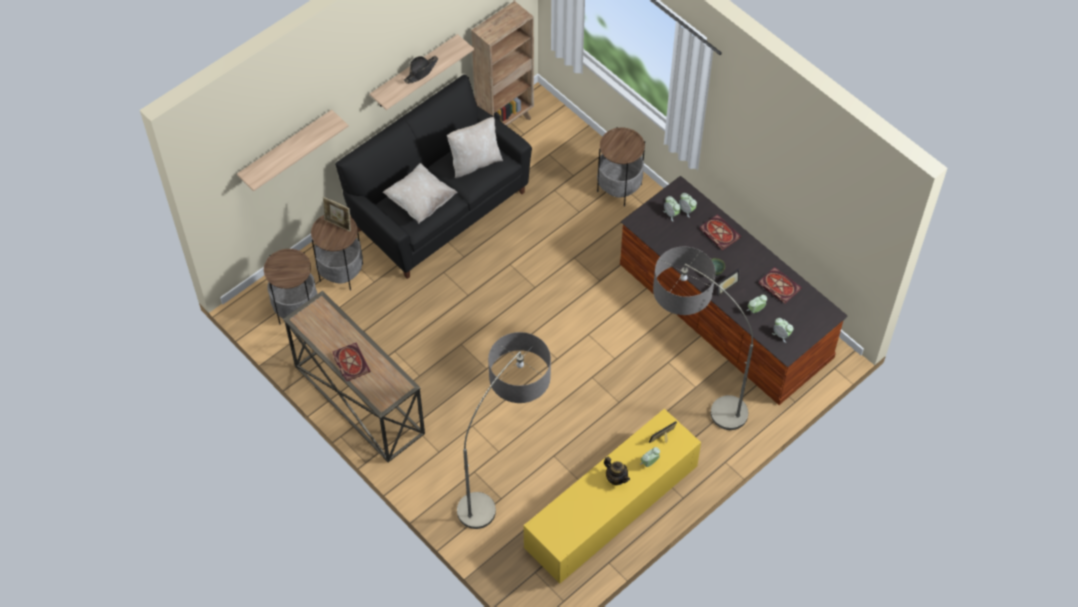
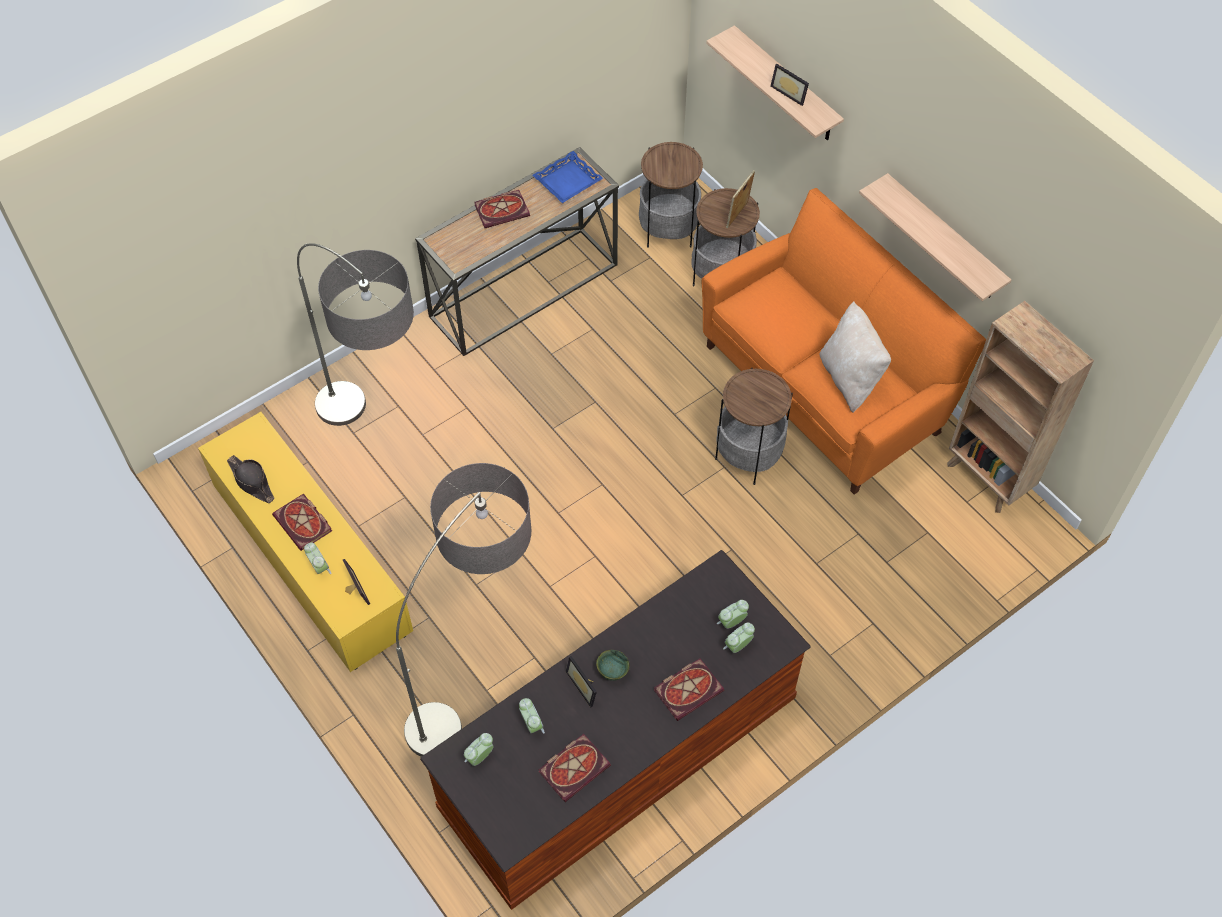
camera: 95 degrees right, 0 degrees up
(306, 139) = (790, 92): none -> picture frame
(320, 323) = (568, 181): none -> blue tray
(420, 201) = (779, 311): beige pillow -> none
(421, 71) = (931, 232): black hat -> black hat (252, 482)
(438, 208) = (825, 387): black sofa -> orange sofa
(616, 478) = (304, 524): teapot -> book
(619, 188) = (862, 624): side table -> side table (748, 456)

